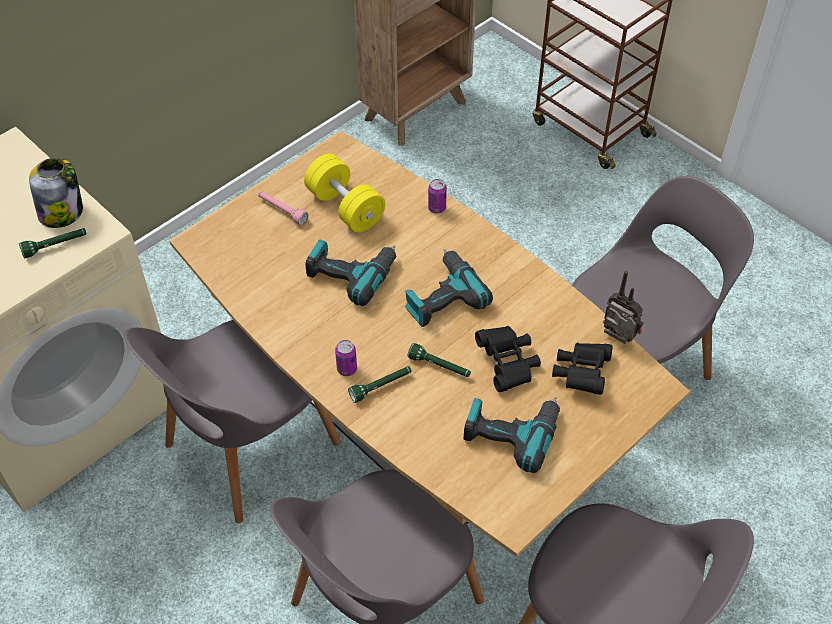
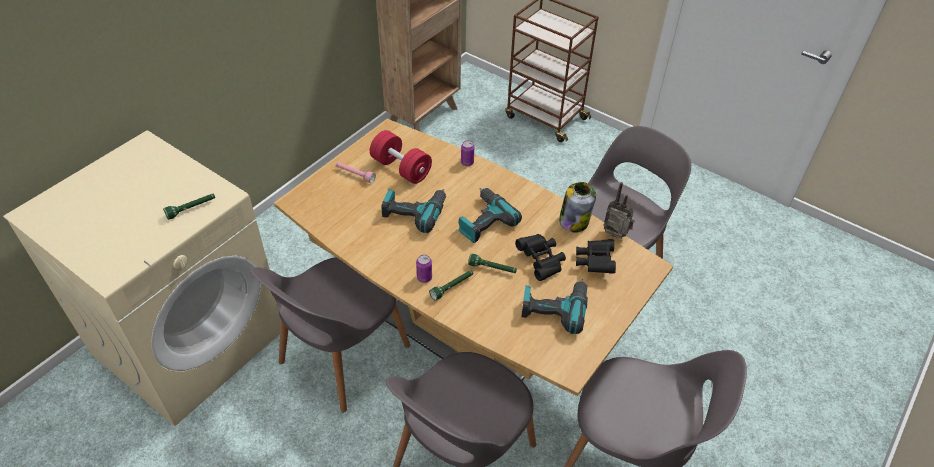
camera: 10 degrees left, 5 degrees down
(62, 212) = (193, 185): jar -> jar (574, 221)
(345, 208) = (401, 168): yellow dumbbell -> red dumbbell

